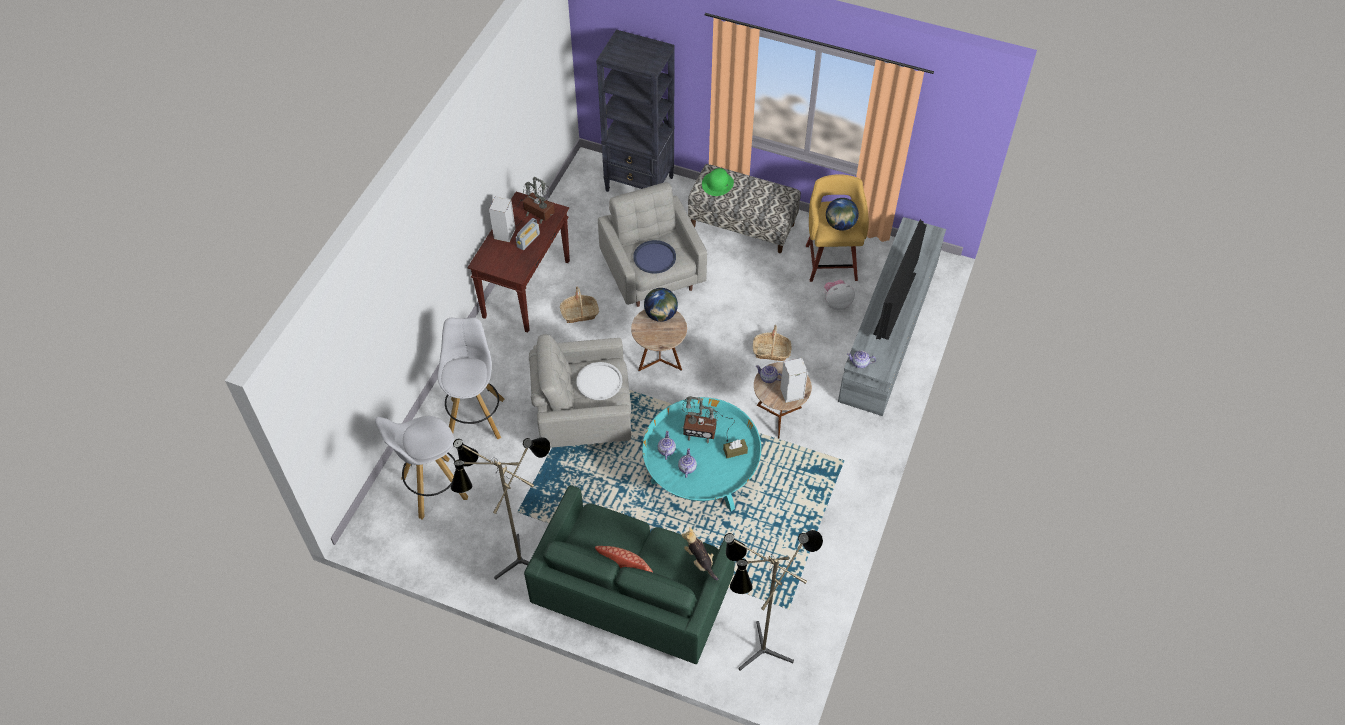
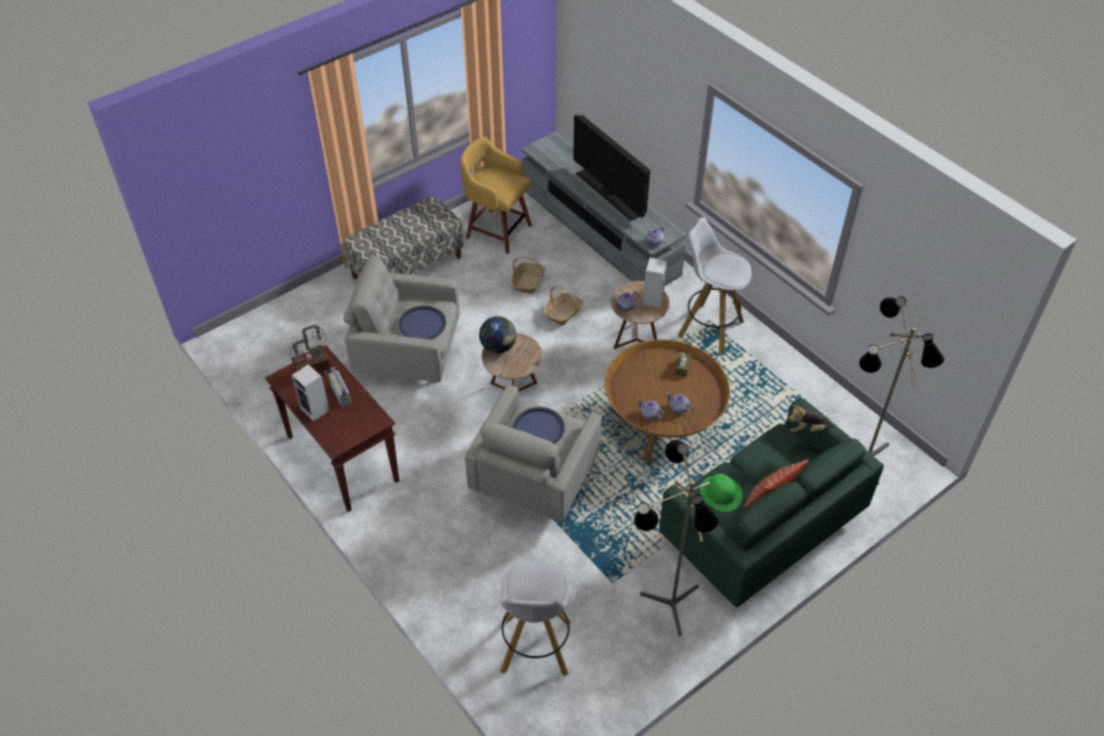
camera: 60 degrees left, 5 degrees down
(476, 417) = (472, 571): white stool -> white stool (709, 328)
(579, 313) = (409, 429): basket -> basket (528, 282)
(599, 381) = (539, 428): white tray -> blue tray
(640, 184) = (290, 314): black bookcase -> none
(700, 476) = (662, 421): turquoise coffee table -> brown coffee table
(705, 430) = (646, 378): table lamp -> none
(717, 183) = (375, 242): green hat -> green hat (720, 493)
(837, 302) = (544, 248): plush toy -> none
(840, 225) = (504, 182): globe -> none

